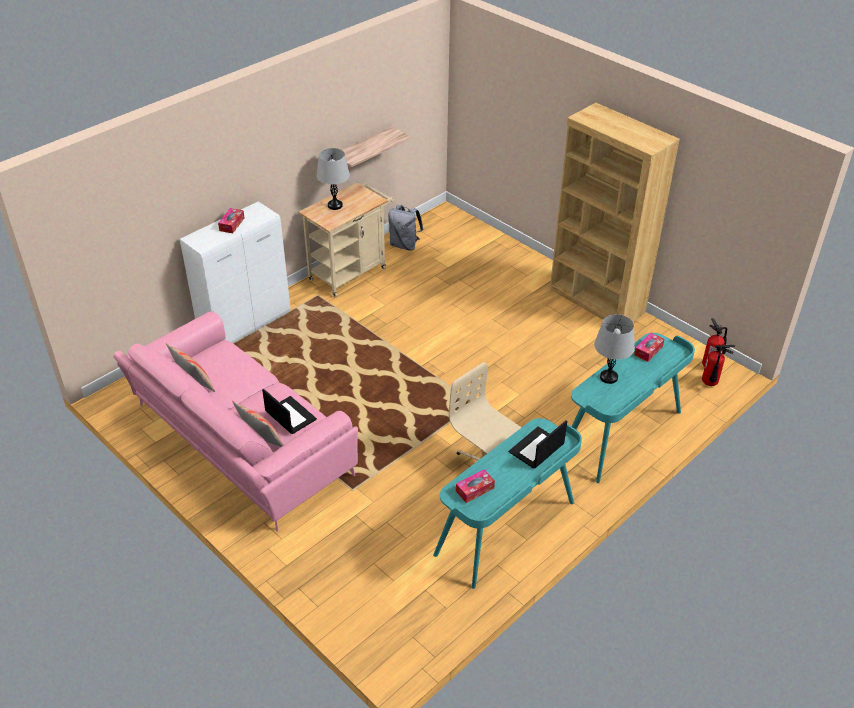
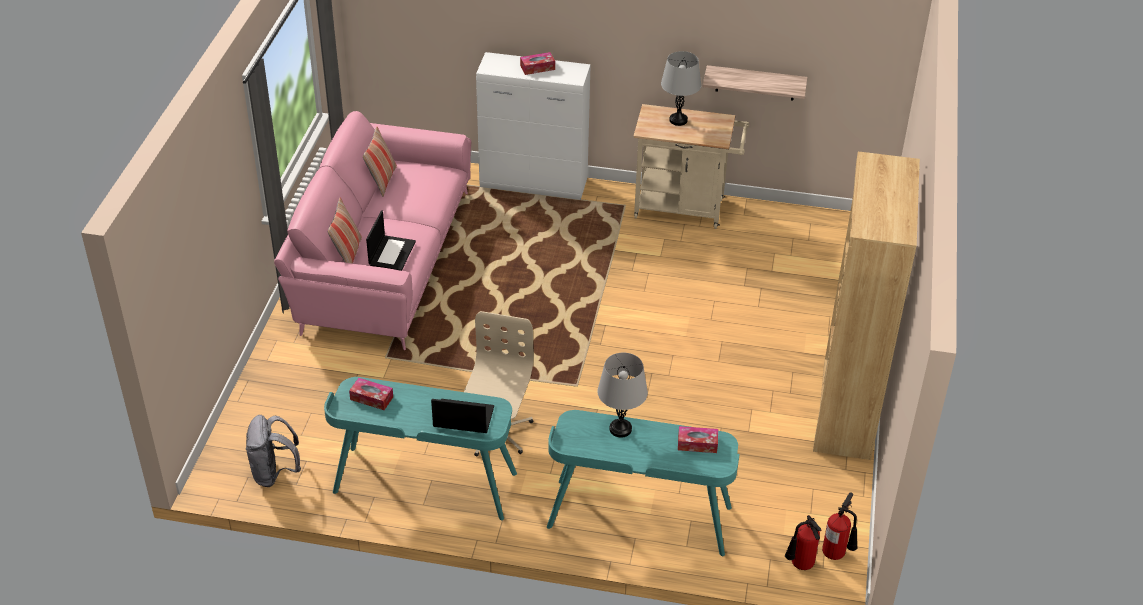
camera: 55 degrees right, 0 degrees up
(404, 245) = (772, 223): grey backpack -> grey backpack (274, 473)

